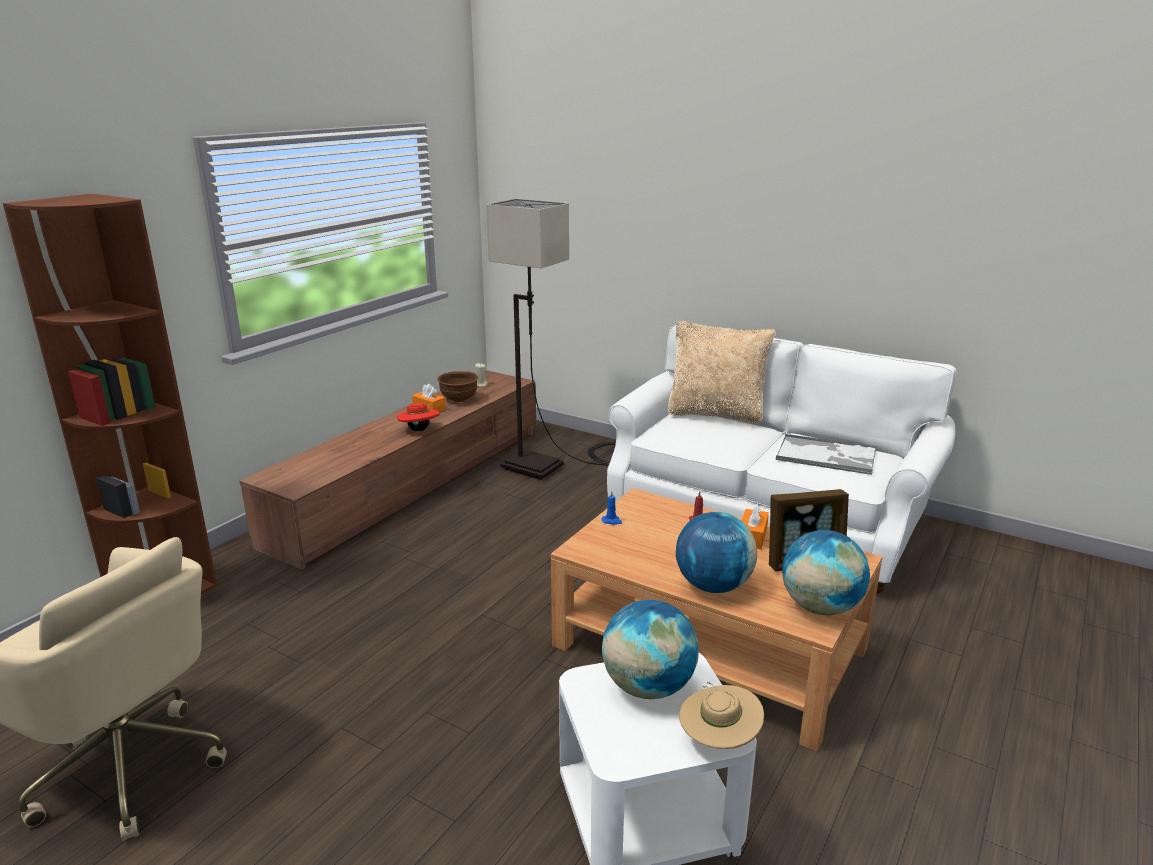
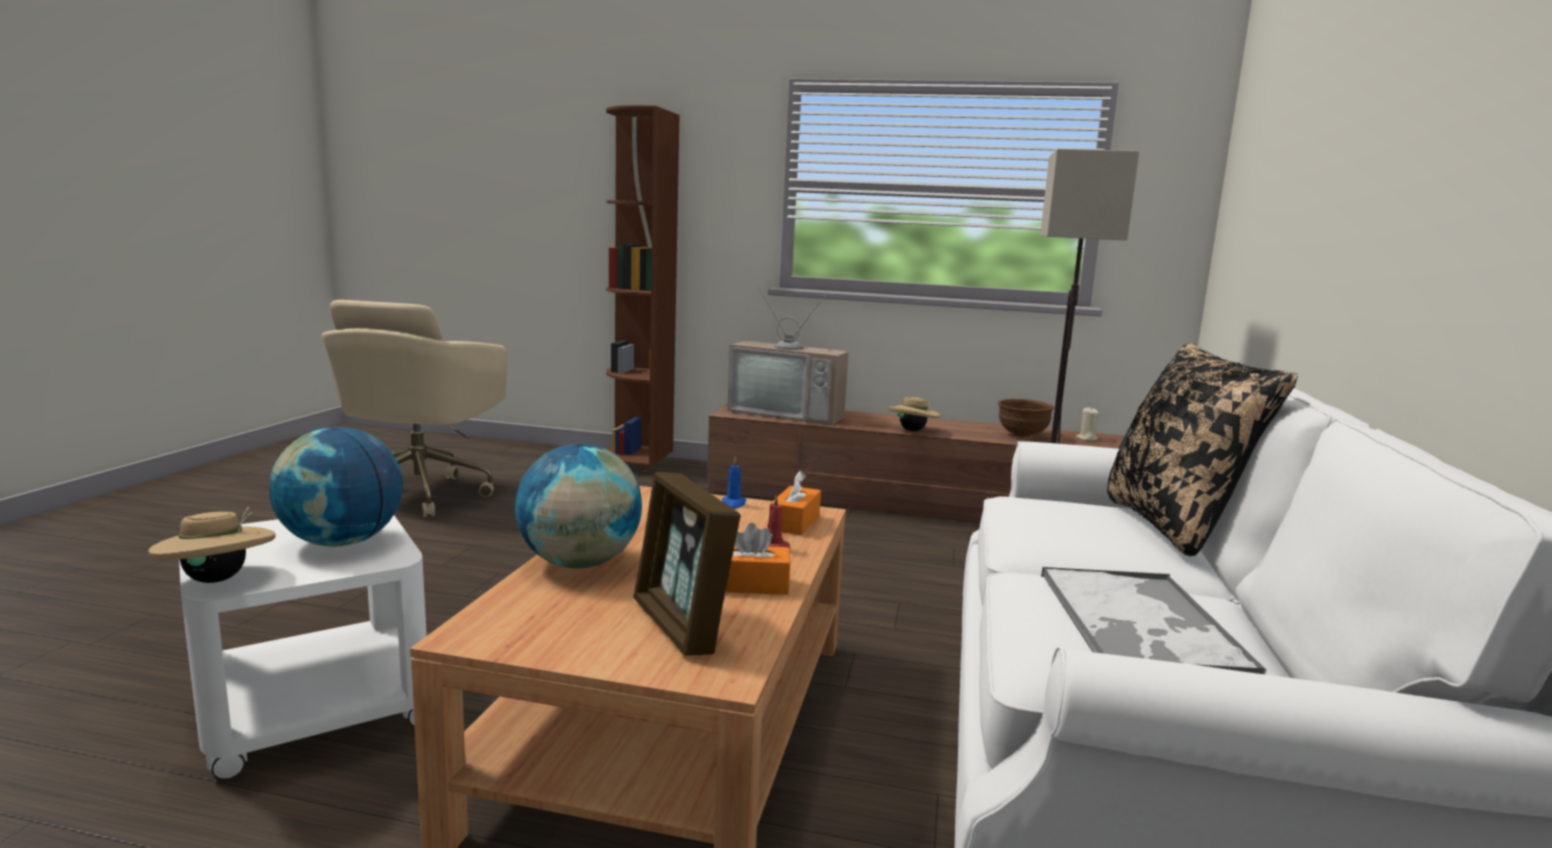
camera: 70 degrees right, 10 degrees down
(321, 464) = (789, 413): none -> television
(419, 430) = (913, 431): red hat -> beige hat
(429, 408) = (976, 428): orange tissue box -> orange tissue box (794, 523)
(716, 416) = (1172, 530): beige pillow -> black pillow
(820, 607) = (533, 638): globe -> none

